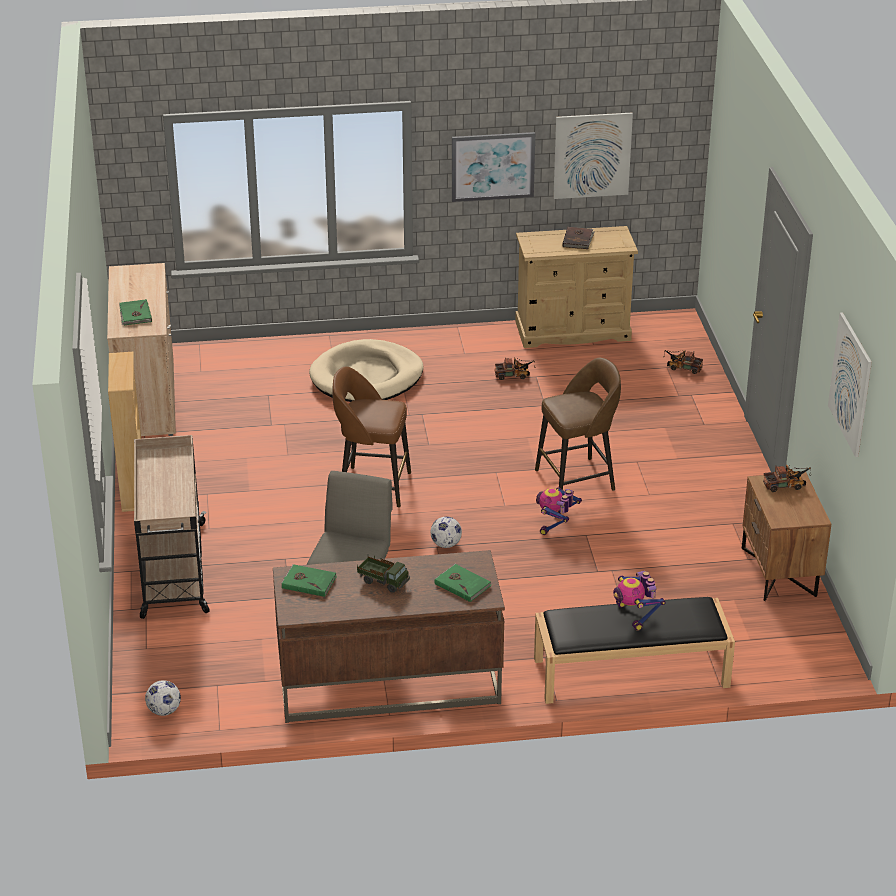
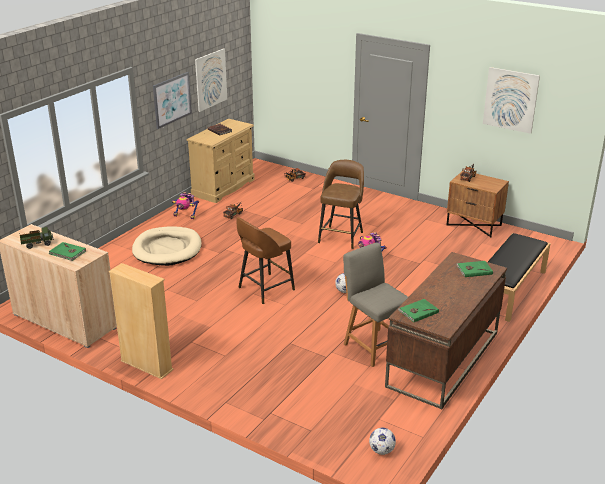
camera: 50 degrees left, 5 degrees down
(173, 571) = (248, 386): beige cart -> none
(383, 581) = (445, 290): toy truck -> toy truck (37, 244)
(635, 615) = (509, 254): toy robot -> toy robot (185, 216)

